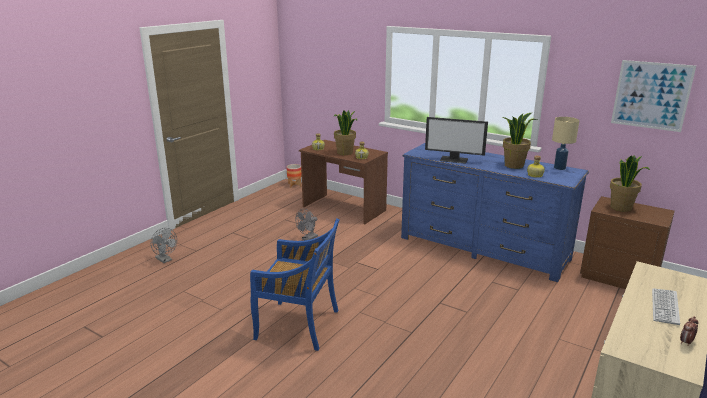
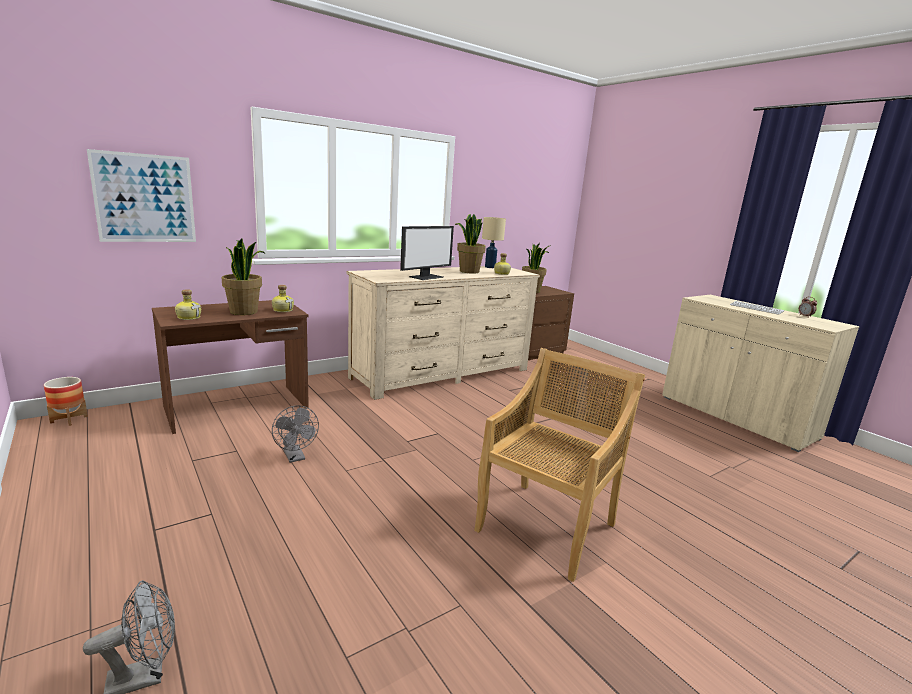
camera: 70 degrees left, 5 degrees down
(299, 325) = (547, 526): blue chair -> beige chair
(483, 248) = (442, 373): blue dresser -> beige dresser
(651, 95) = (524, 193): picture -> picture (145, 198)

